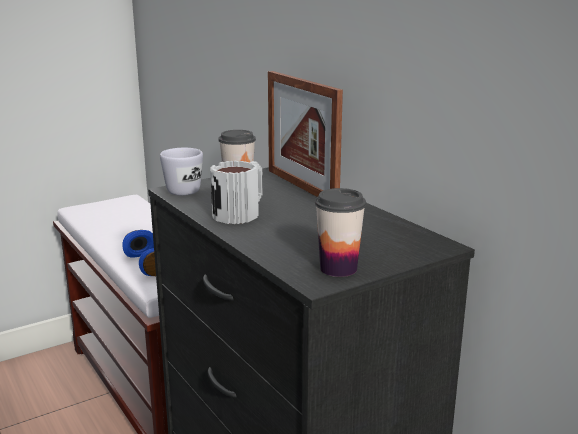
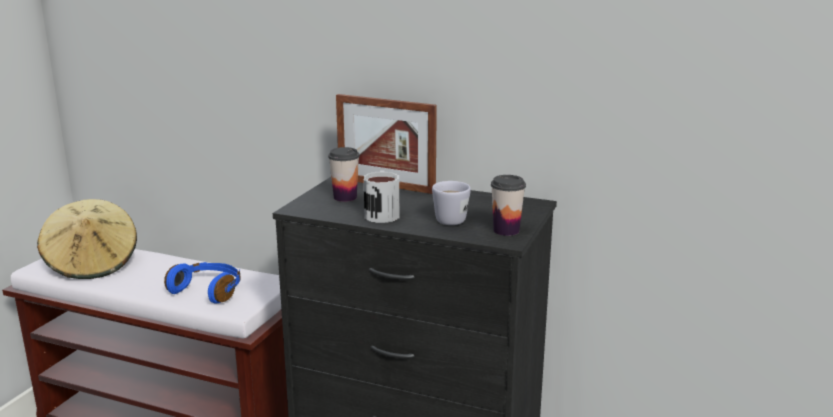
camera: 35 degrees left, 0 degrees up
(113, 216) = (92, 264): none -> beige hat
(187, 189) = (306, 206): white mug -> white mug (448, 219)

